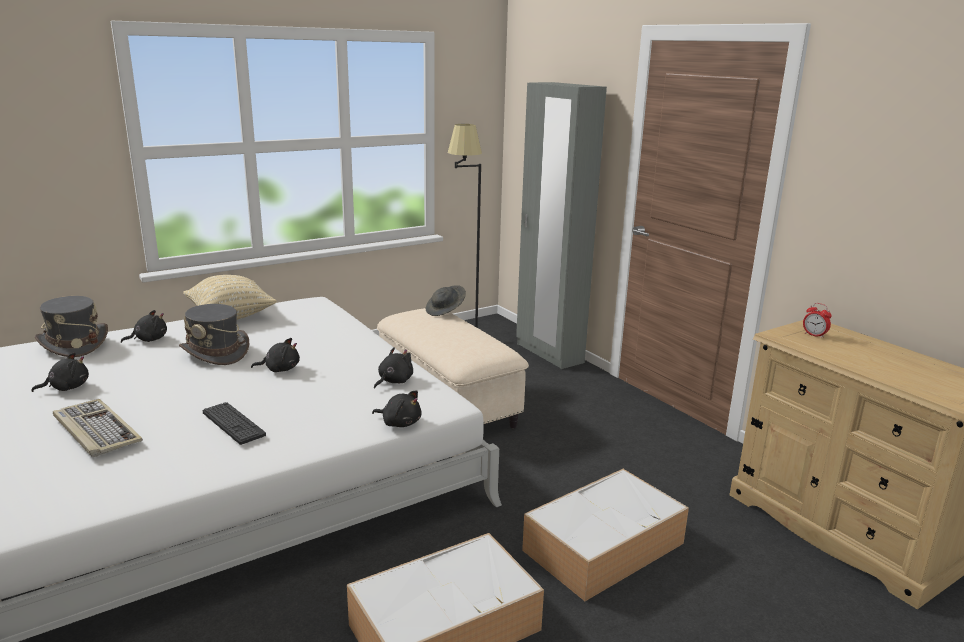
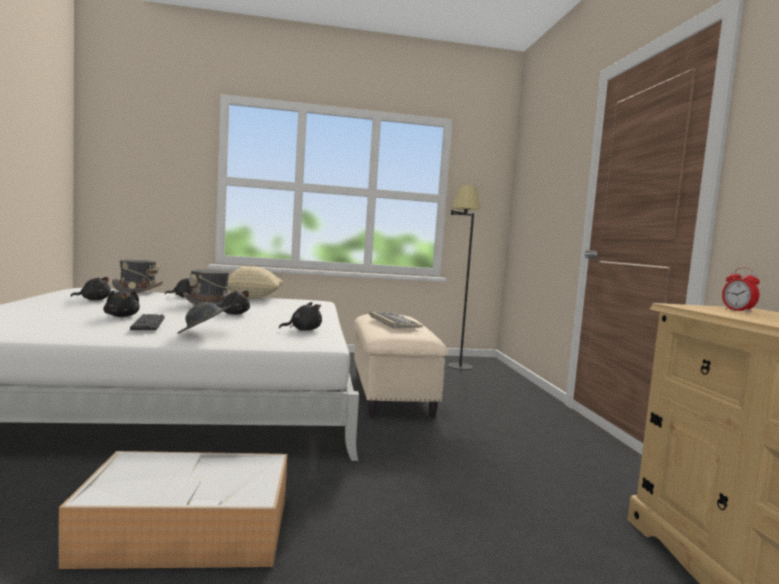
camera: 25 degrees right, 15 degrees down
(95, 430) = (66, 313): keyboard -> keyboard (393, 322)
(400, 423) = (265, 344): black plush toy -> black plush toy (122, 316)
(445, 311) = (409, 315): grey hat -> grey hat (204, 333)
(549, 353) = (517, 383): grey wardrobe -> none
(604, 545) = (427, 519): storage box -> none

